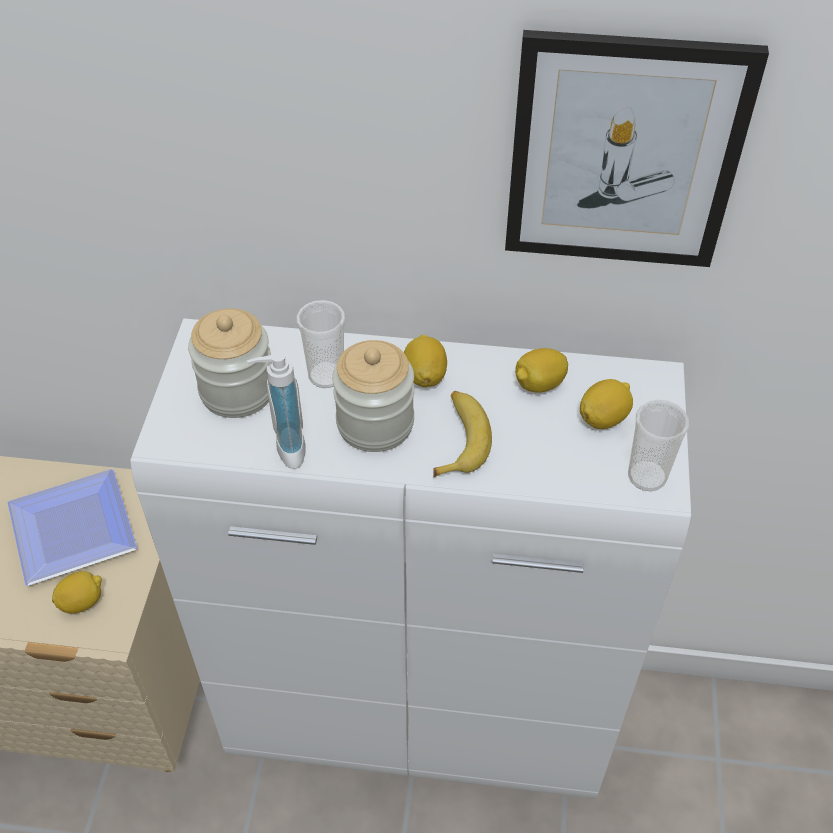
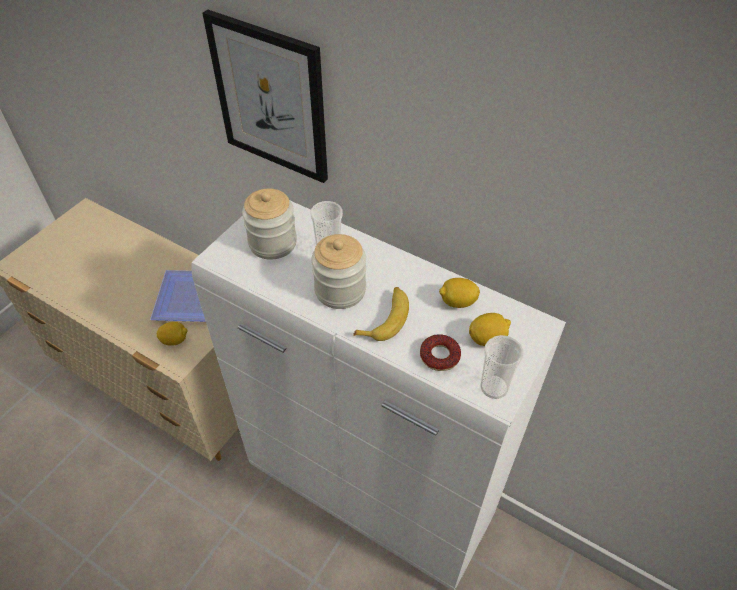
camera: 25 degrees right, 0 degrees up
(284, 449) = (278, 286): soap dispenser -> none
(425, 376) = (388, 272): lemon -> none
(558, 462) = (439, 356): none -> donut
(623, 153) = (541, 158): picture -> picture (270, 98)

